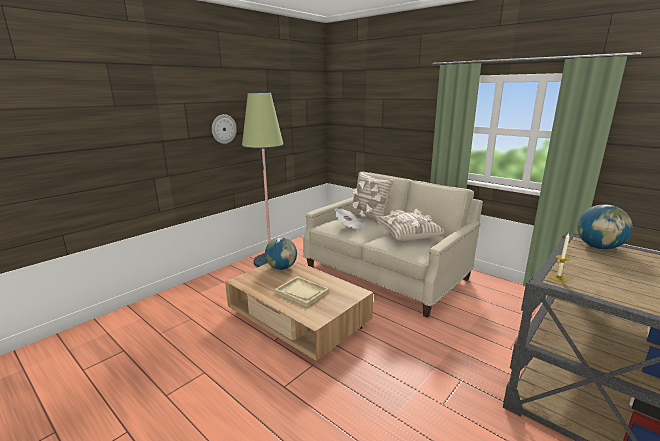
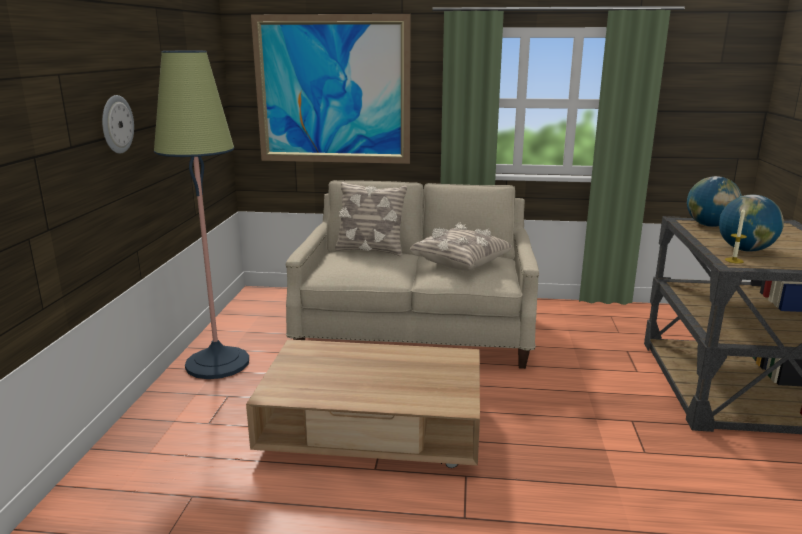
camera: 35 degrees left, 0 degrees up
(281, 267) = (311, 356): globe -> globe (745, 250)
(302, 292) = (391, 379): beige tray -> none
(349, 227) = (368, 269): newspaper -> none
(376, 116) = (332, 90): none -> picture

